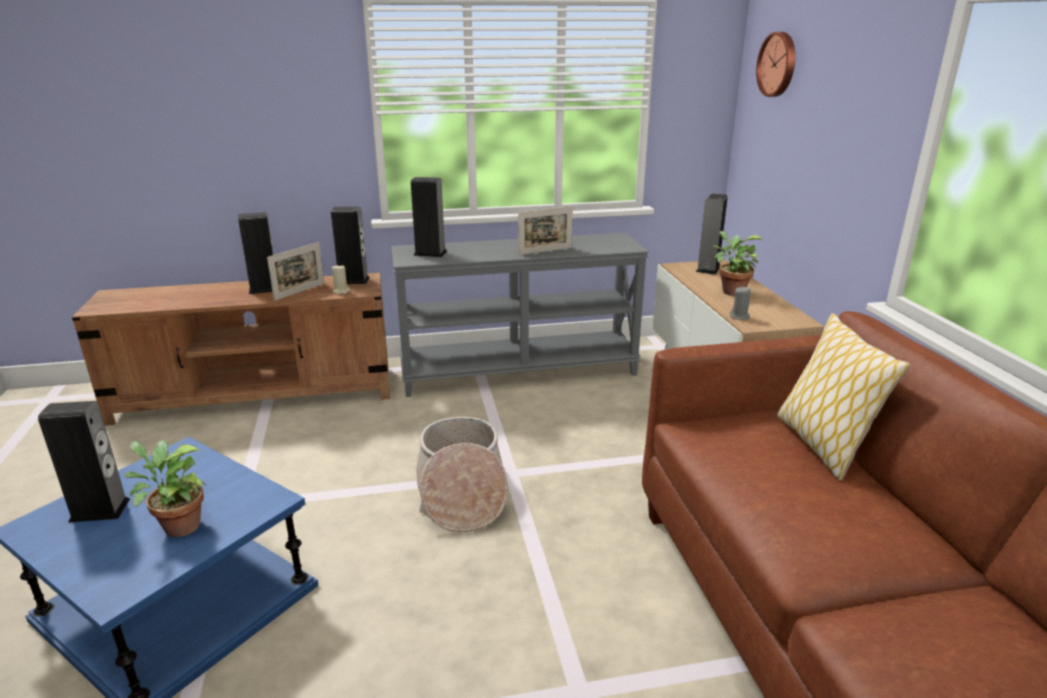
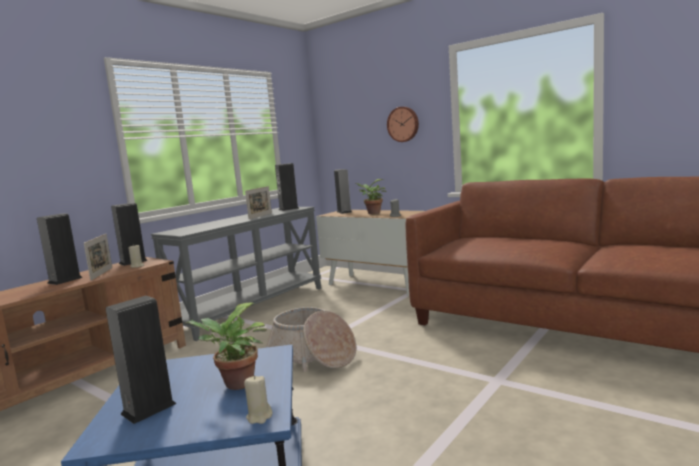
camera: 40 degrees left, 15 degrees down
(117, 588) = (259, 417): none -> beige candle
(430, 253) = (190, 229): speaker -> speaker (288, 209)
(778, 64) = (342, 103): wall clock -> wall clock (403, 124)
(822, 445) = (495, 237): pillow -> none

